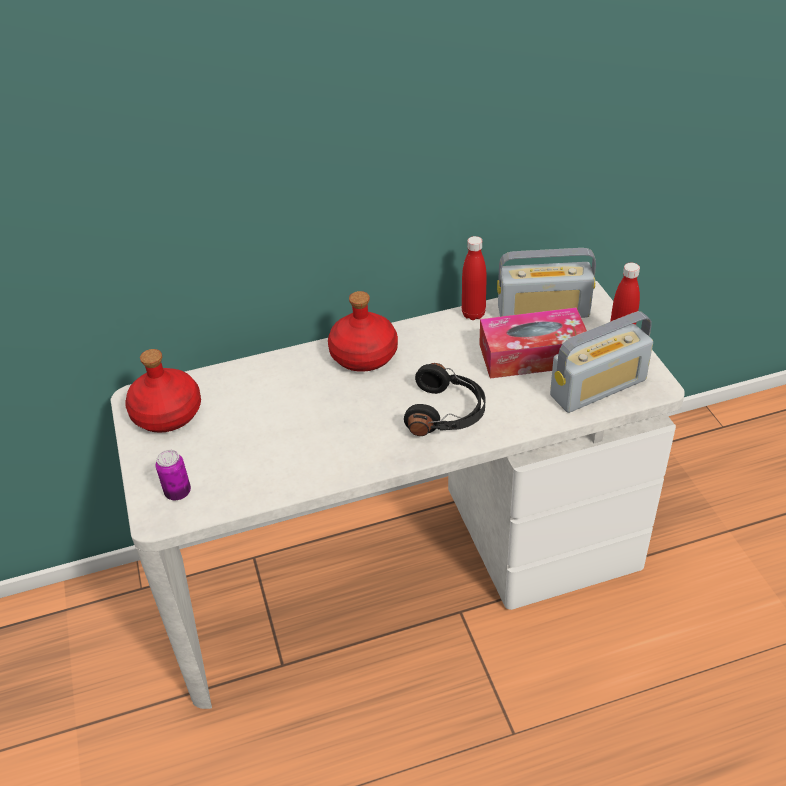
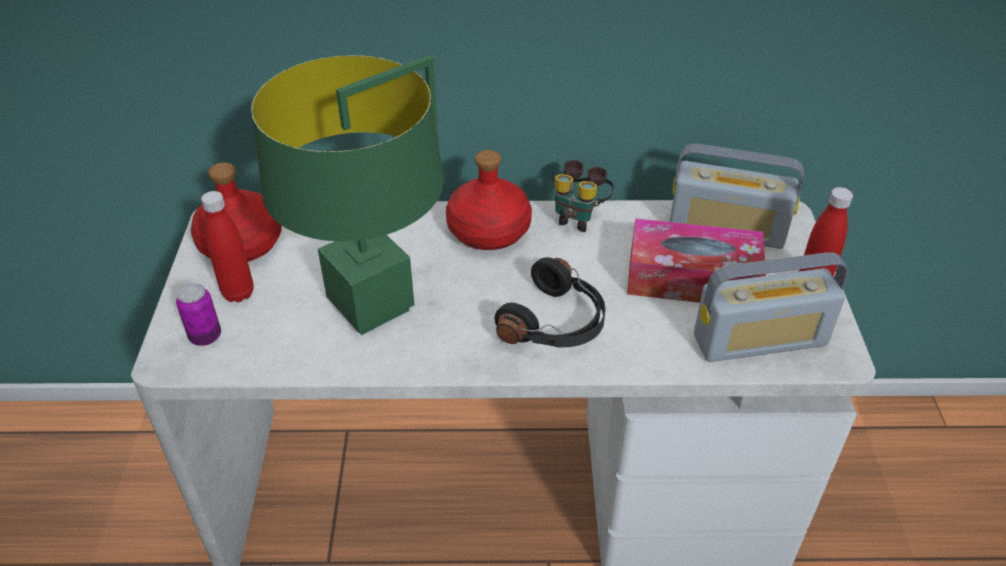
camera: 15 degrees right, 0 degrees up
(300, 436) = (372, 306): none -> green table lamp
(429, 328) = (579, 217): none -> binoculars
(473, 314) = (639, 213): red bottle -> red bottle (238, 293)

